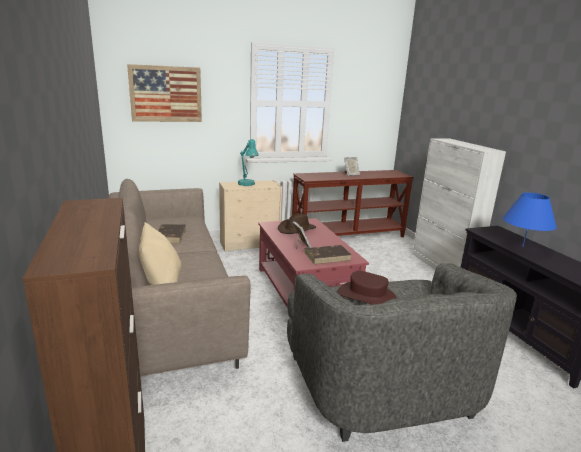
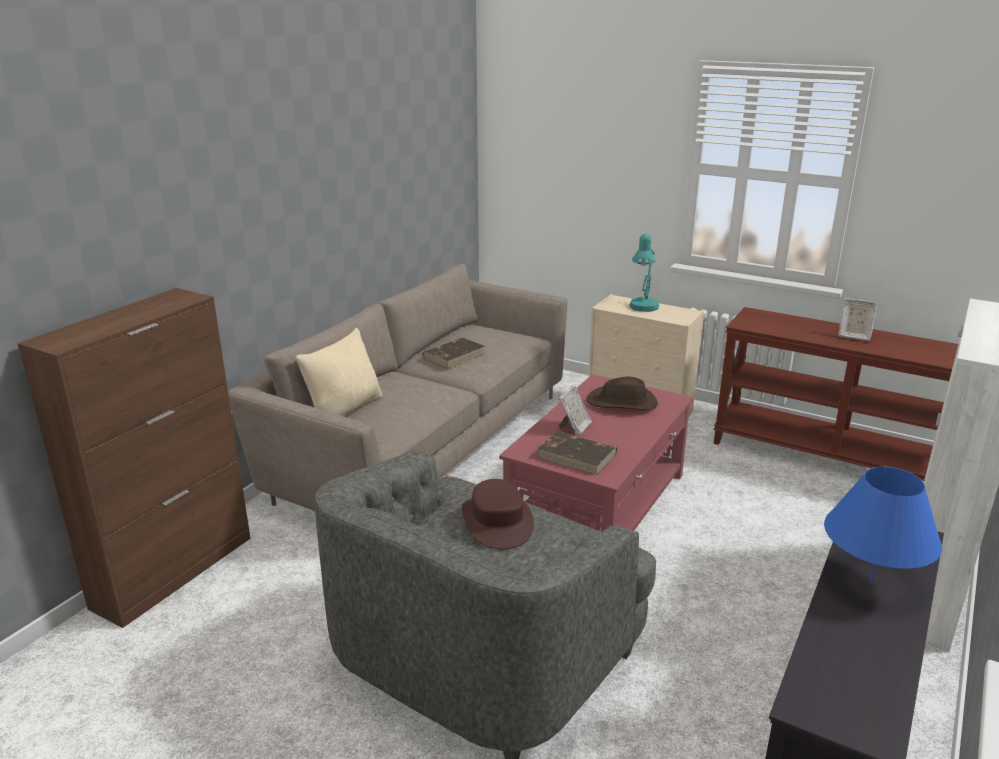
camera: 50 degrees right, 5 degrees up
(166, 94) = (559, 143): picture -> none

